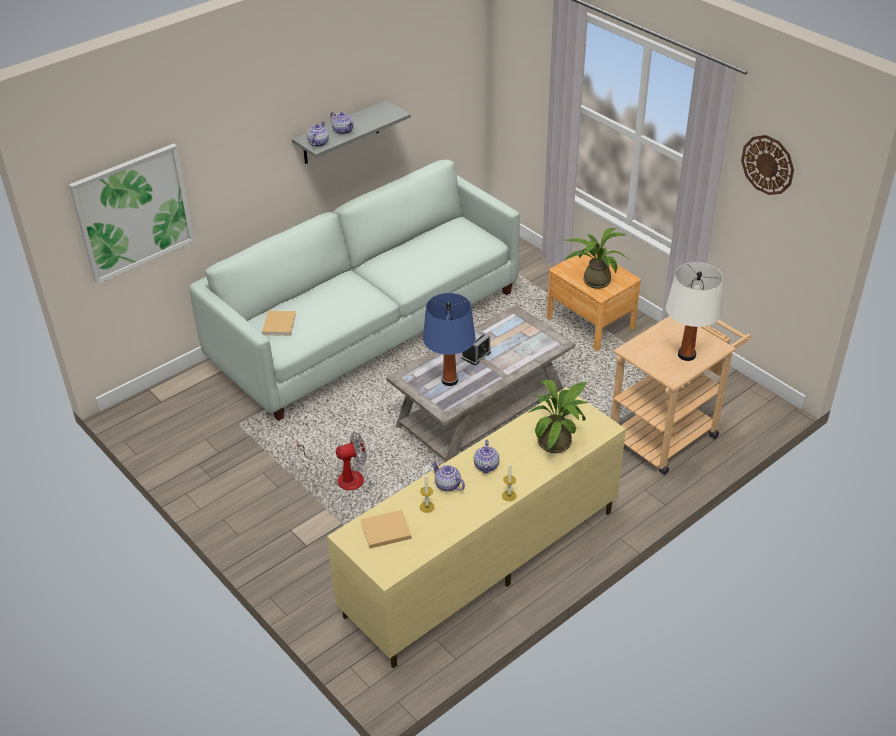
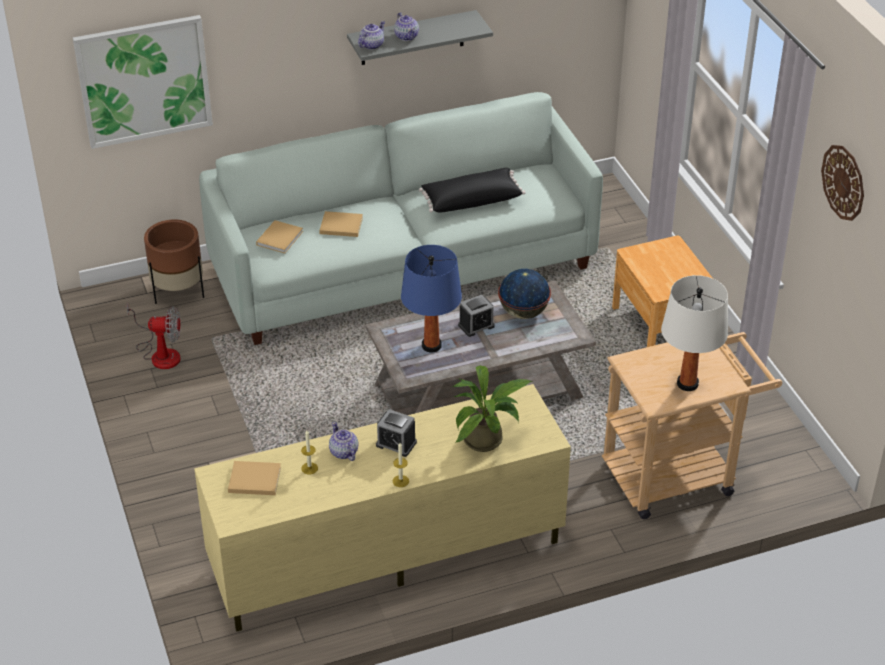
camera: 20 degrees right, 0 degrees up
(188, 394) = (178, 292): none -> brown planter
(324, 302) = (340, 225): none -> beige book
(342, 477) = (289, 423): fan -> fan (160, 353)
(418, 257) = (471, 200): none -> black pillow
(486, 465) = (396, 443): teapot -> alarm clock
(507, 335) = (523, 312): none -> globe
(593, 280) = (661, 274): potted plant -> none

